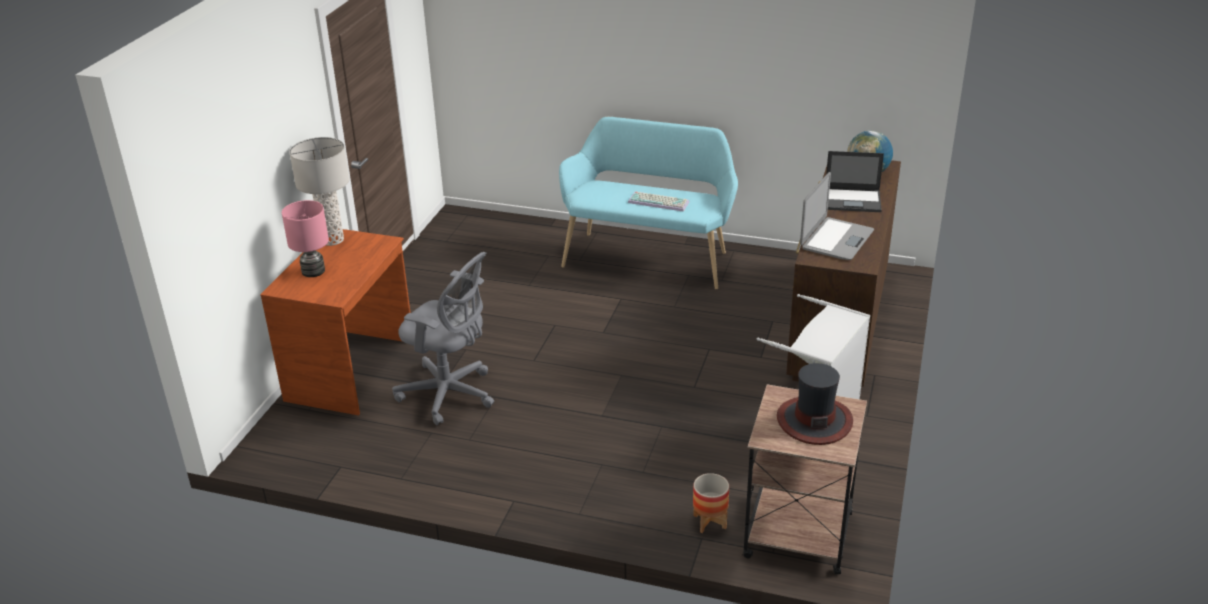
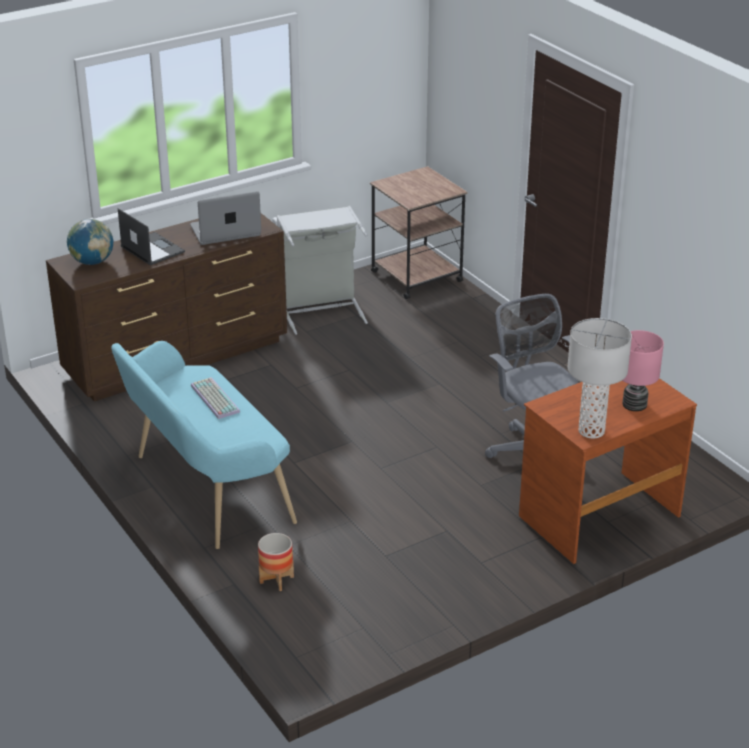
camera: 140 degrees left, 0 degrees up
(709, 521) = (456, 302): planter -> planter (276, 580)
(814, 420) = (414, 186): hat -> none

